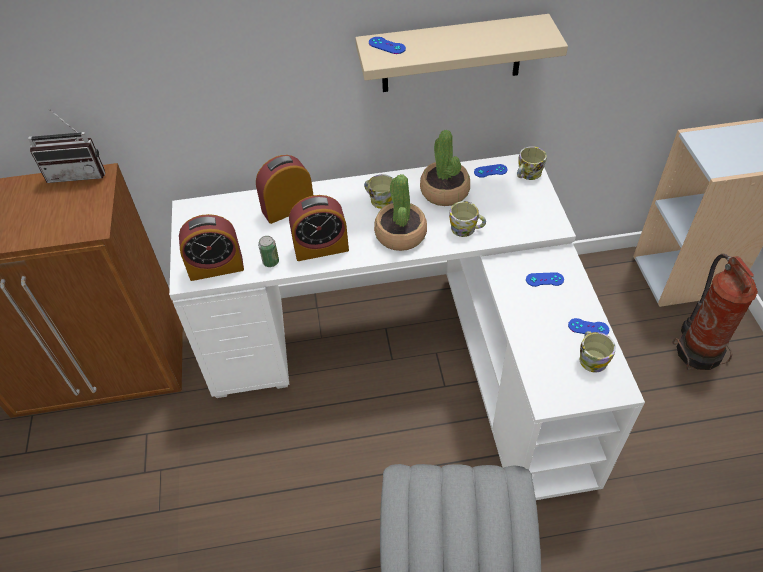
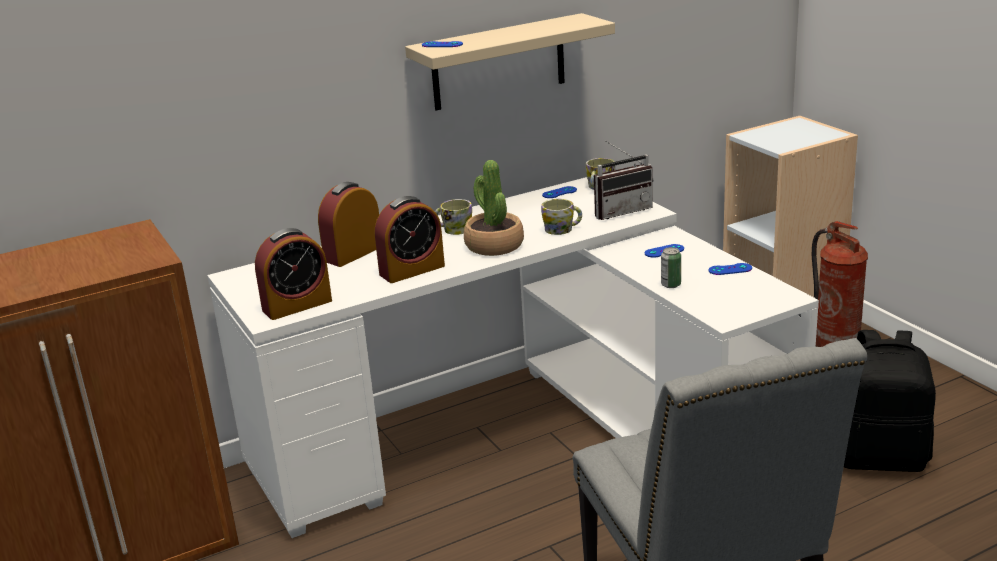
camera: 20 degrees left, 25 degrees down
(78, 172) = (106, 232): radio -> radio (620, 211)
(271, 262) = (360, 289): can -> can (671, 285)
(445, 191) = (521, 212): potted plant -> none
(591, 357) = (747, 285): mug -> none
(682, 475) = (879, 457): none -> black backpack

